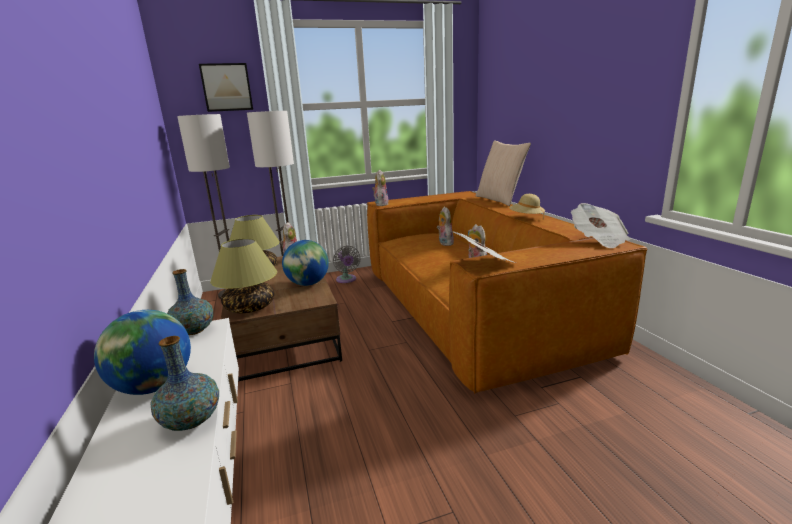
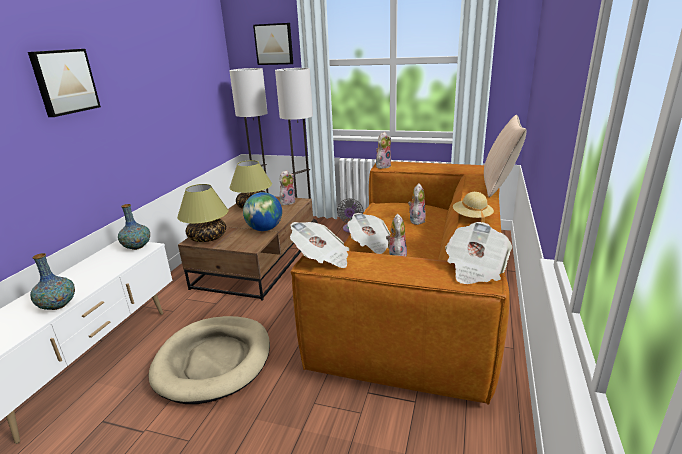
camera: 35 degrees right, 5 degrees up
(65, 88) = (64, 81): none -> picture
(154, 386) = (75, 277): globe -> none
(369, 431) = (214, 361): none -> beige dog bed
(440, 265) = (371, 244): none -> newspaper

